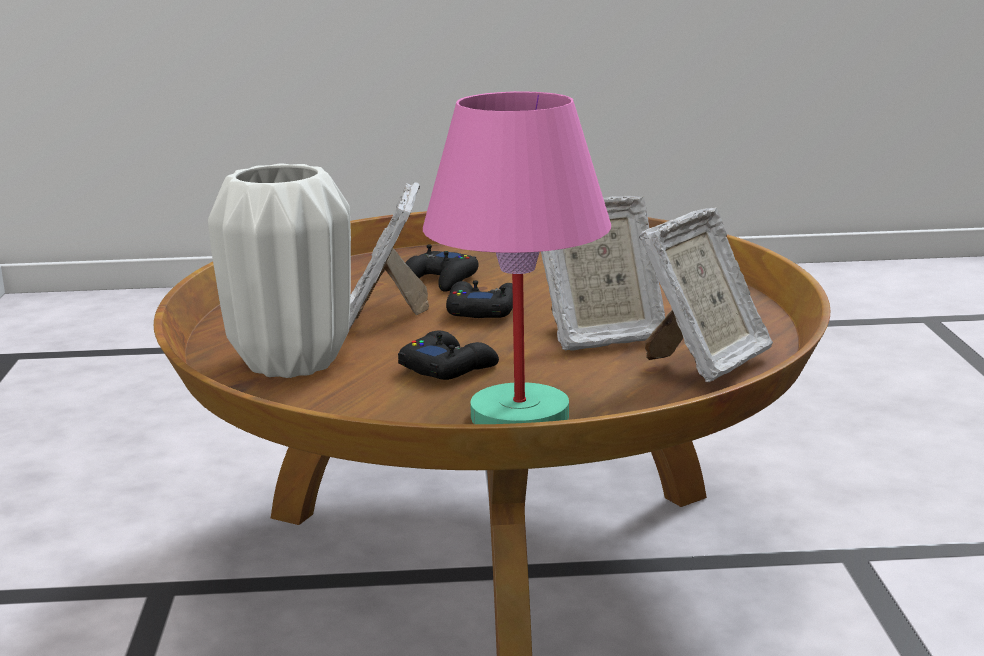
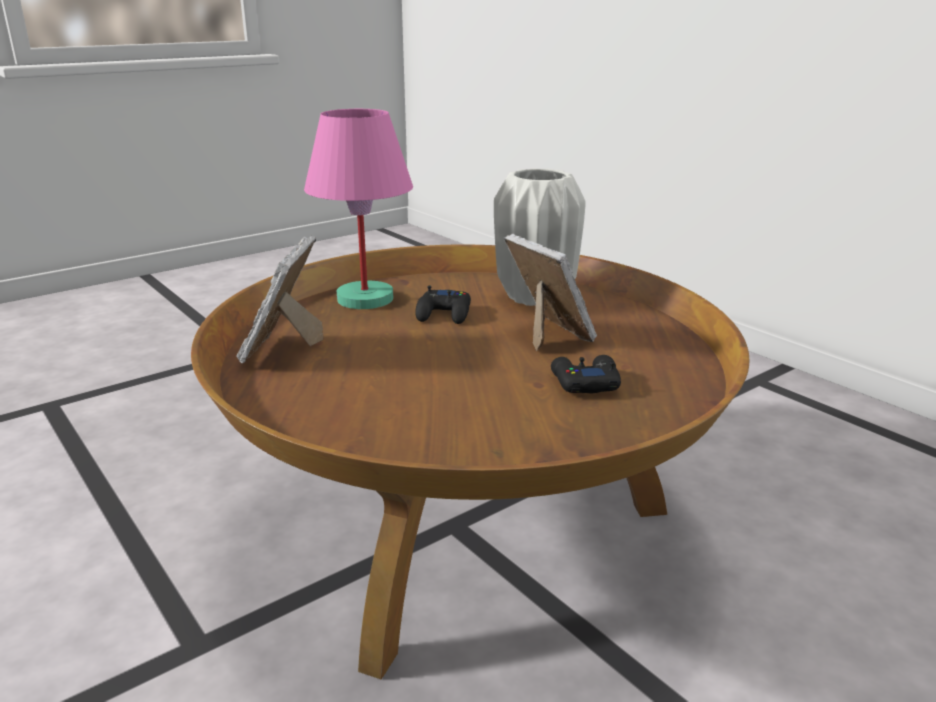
camera: 145 degrees right, 5 degrees up
(482, 311) = (495, 359): black game controller -> none
(600, 336) = (379, 358): picture frame -> none

